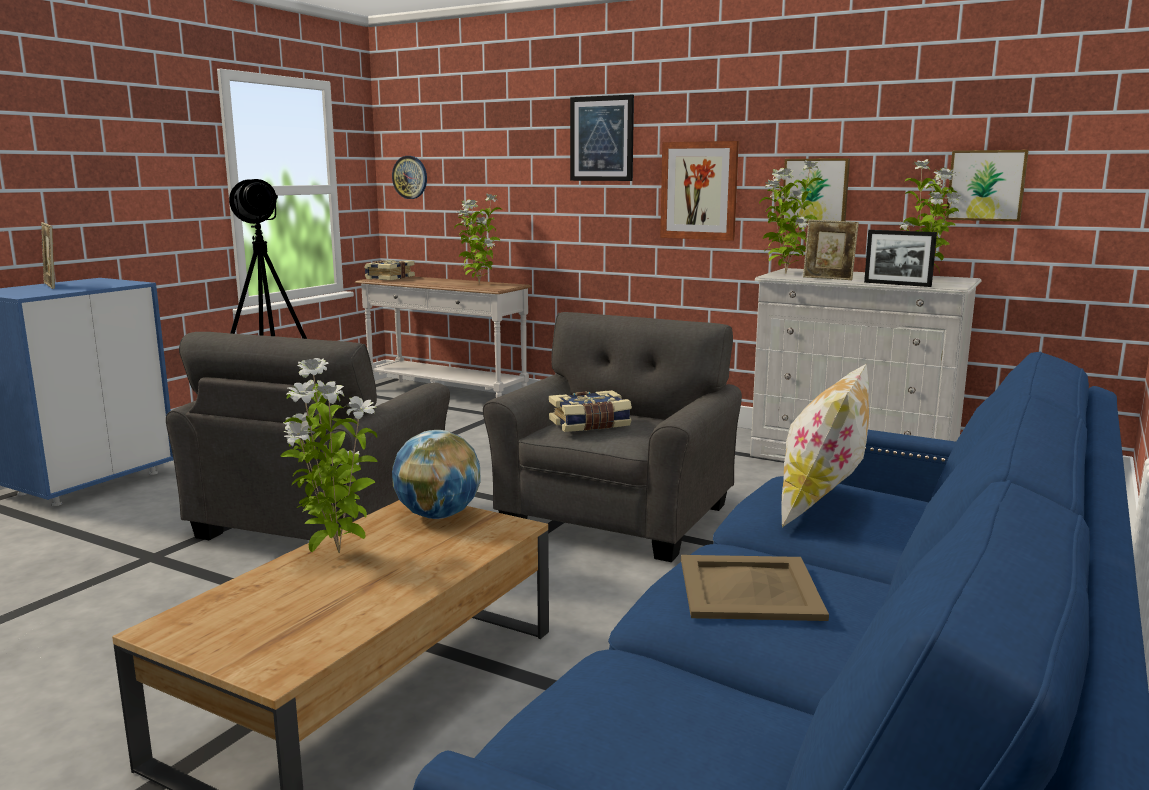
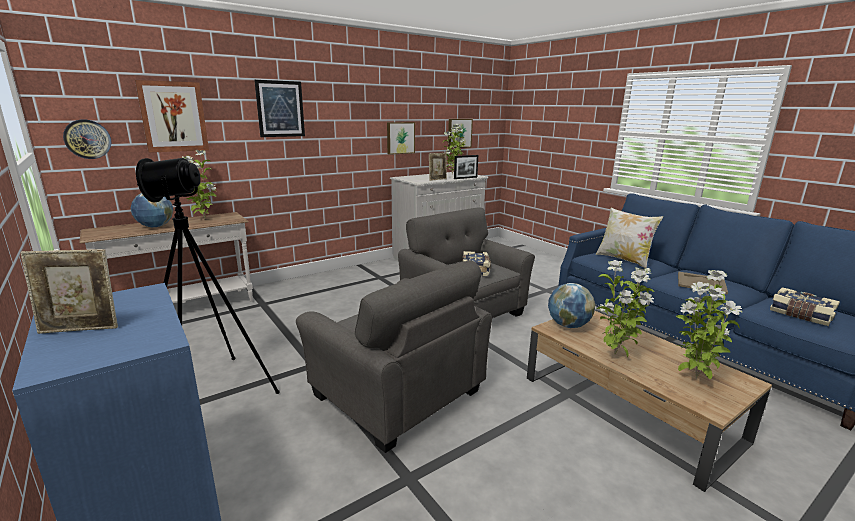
camera: 65 degrees left, 5 degrees up
(389, 278) = (103, 232): book -> book (800, 315)
(426, 281) = (155, 226): none -> globe
(699, 190) = (344, 140): picture -> picture (173, 117)
(784, 273) = (410, 180): potted plant -> potted plant (694, 378)

